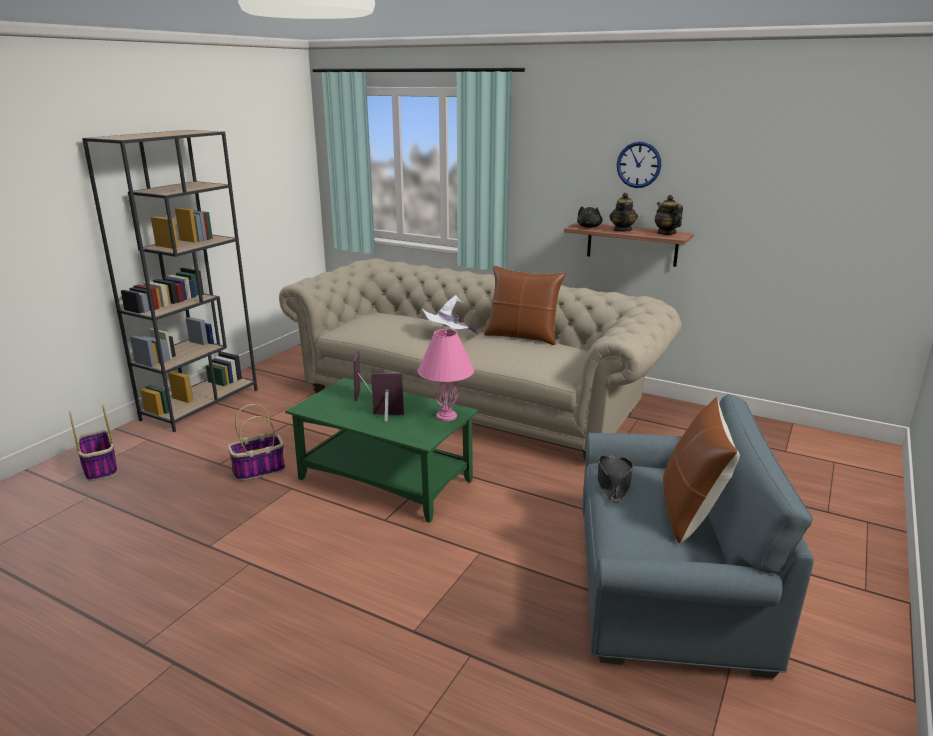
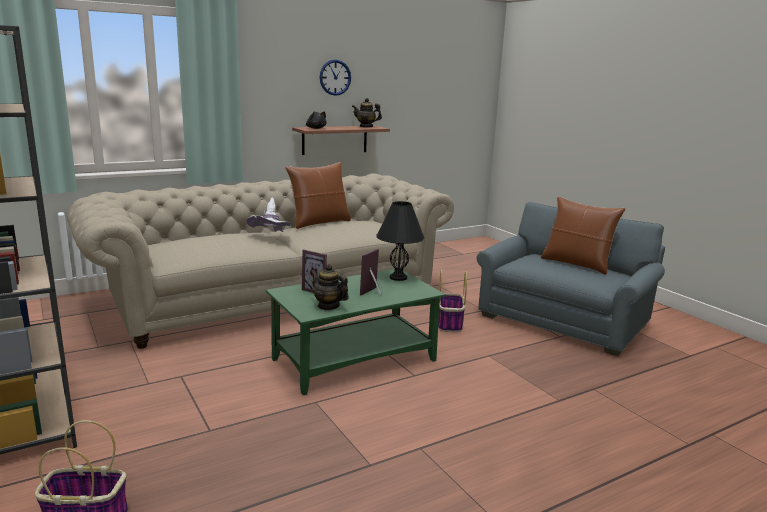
camera: 60 degrees left, 5 degrees down
(258, 470) = (257, 411): basket -> basket (450, 324)
(446, 416) = (398, 277): pink table lamp -> black table lamp
(613, 483) = (536, 267): black hat -> none
(622, 230) = (340, 128): teapot -> teapot (328, 306)

